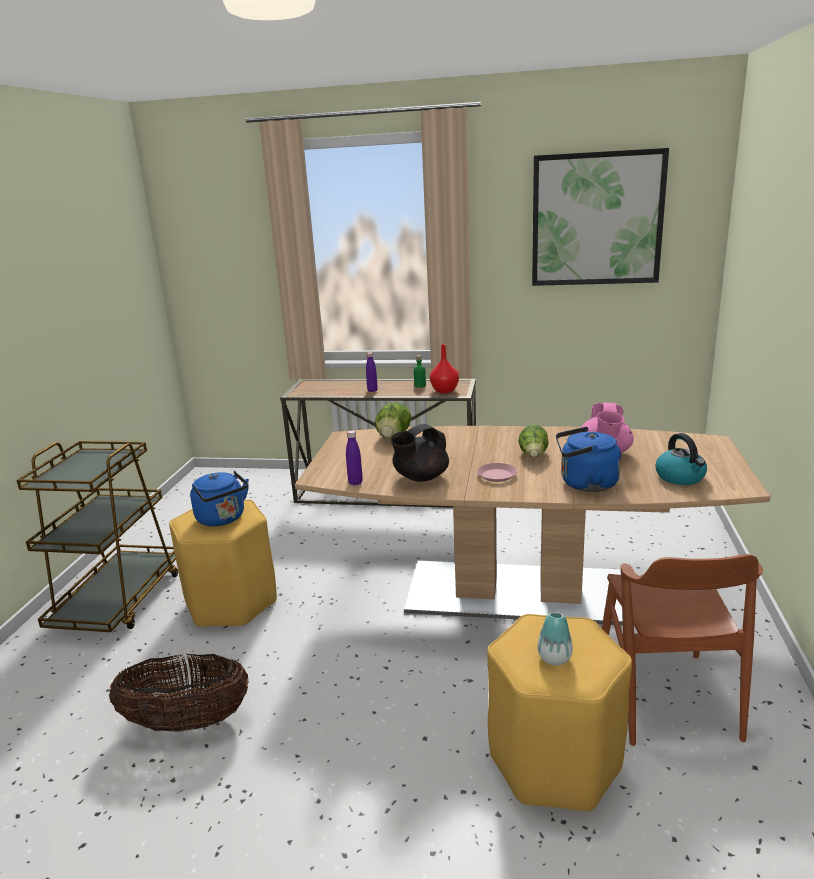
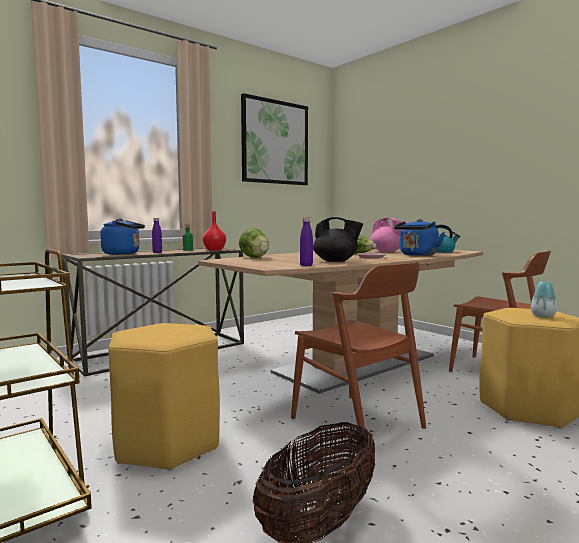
camera: 50 degrees left, 15 degrees down
(223, 519) = (174, 331): blue kettle -> blue kettle (124, 254)
(365, 663) = (357, 423): none -> brown chair
(420, 477) = (336, 261): black teapot -> black teapot turned 75 degrees counterclockwise

